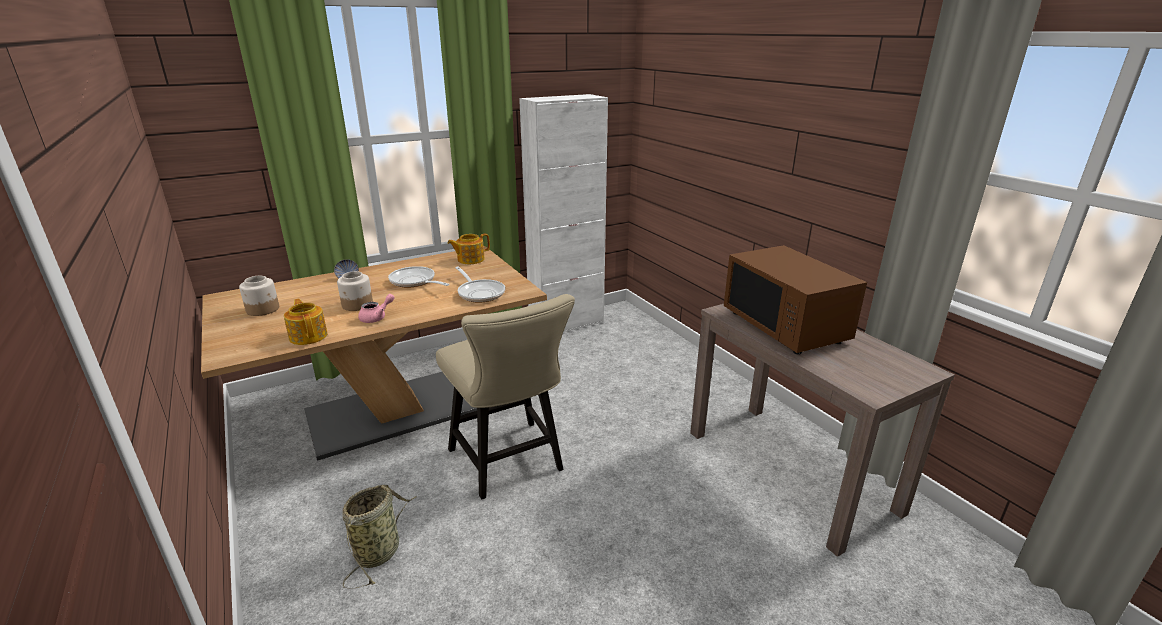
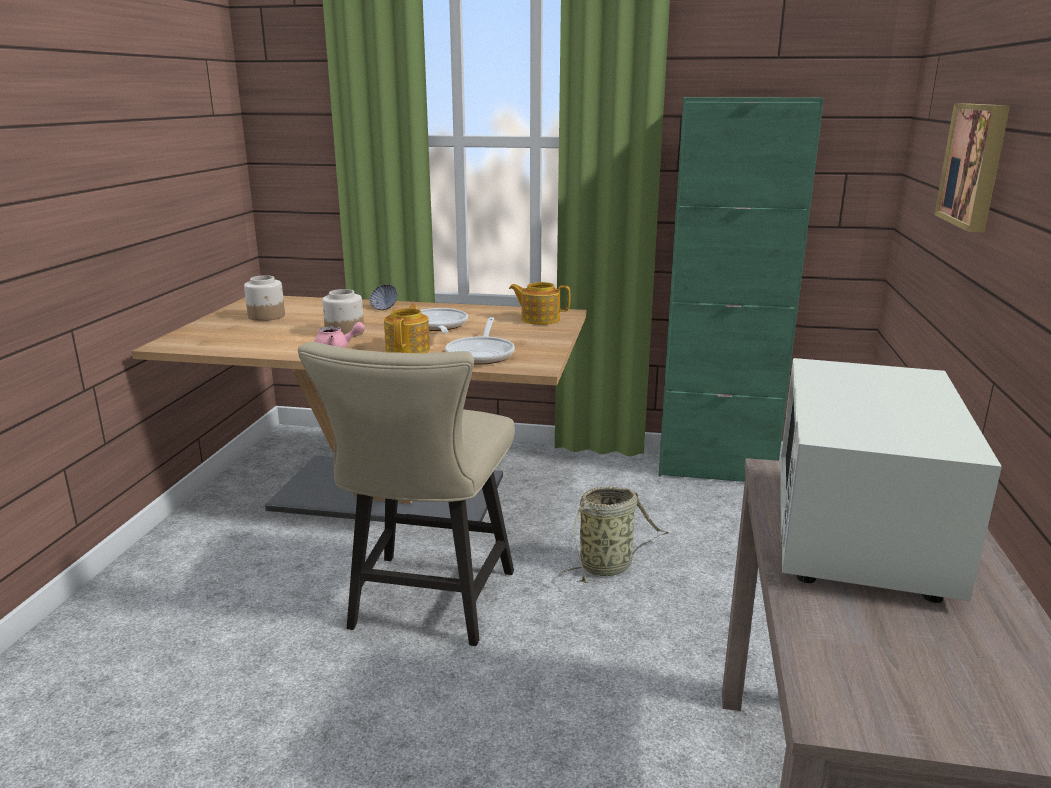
camera: 40 degrees right, 5 degrees down
(308, 336) = (254, 347): teapot -> teapot (408, 350)
(380, 551) = (197, 626): basket -> basket (609, 565)
(566, 324) = (715, 470): white cabinet -> green cabinet
(714, 136) = (976, 165): none -> picture
(785, 327) = (860, 533): brown microwave -> white microwave

